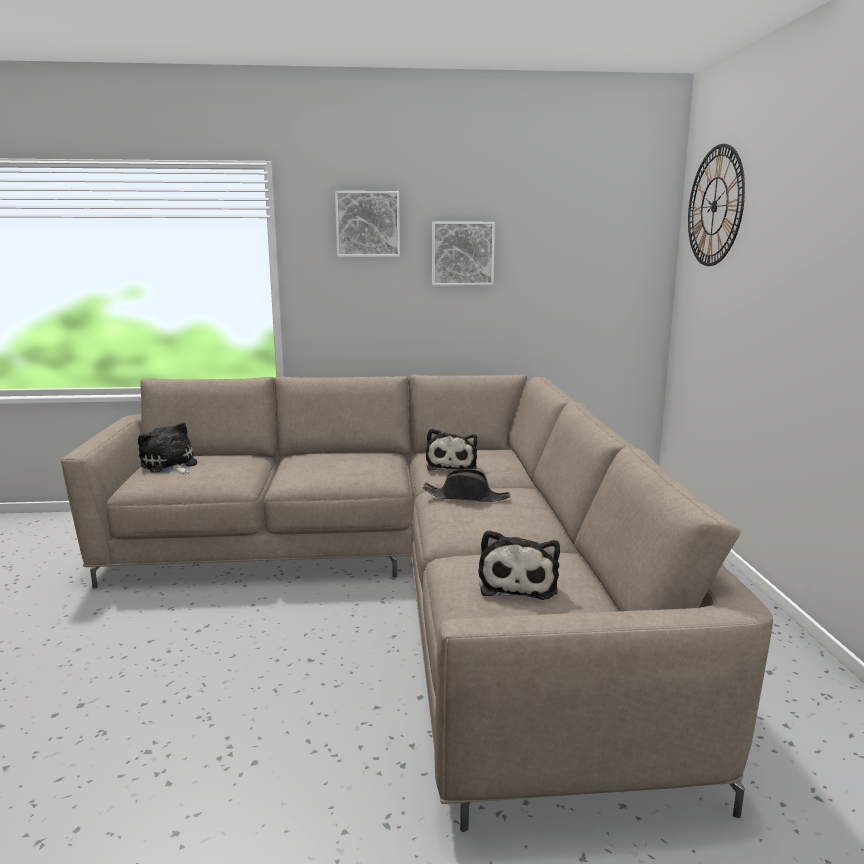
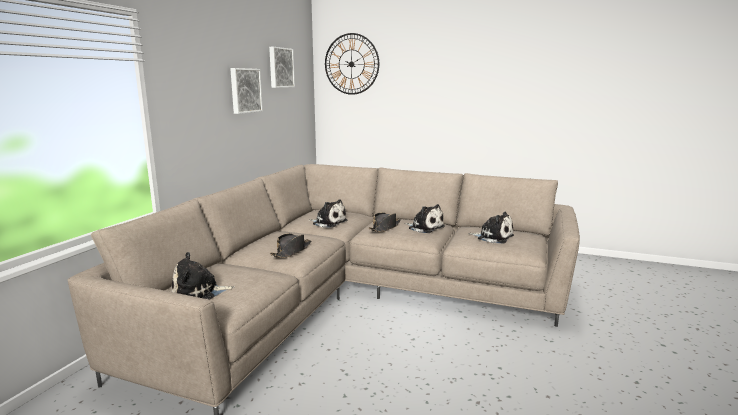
camera: 65 degrees left, 0 degrees up
(312, 471) = (291, 251): none -> black hat
(367, 224) = (199, 68): picture -> picture (280, 67)
(506, 522) = (424, 228): none -> plush toy

